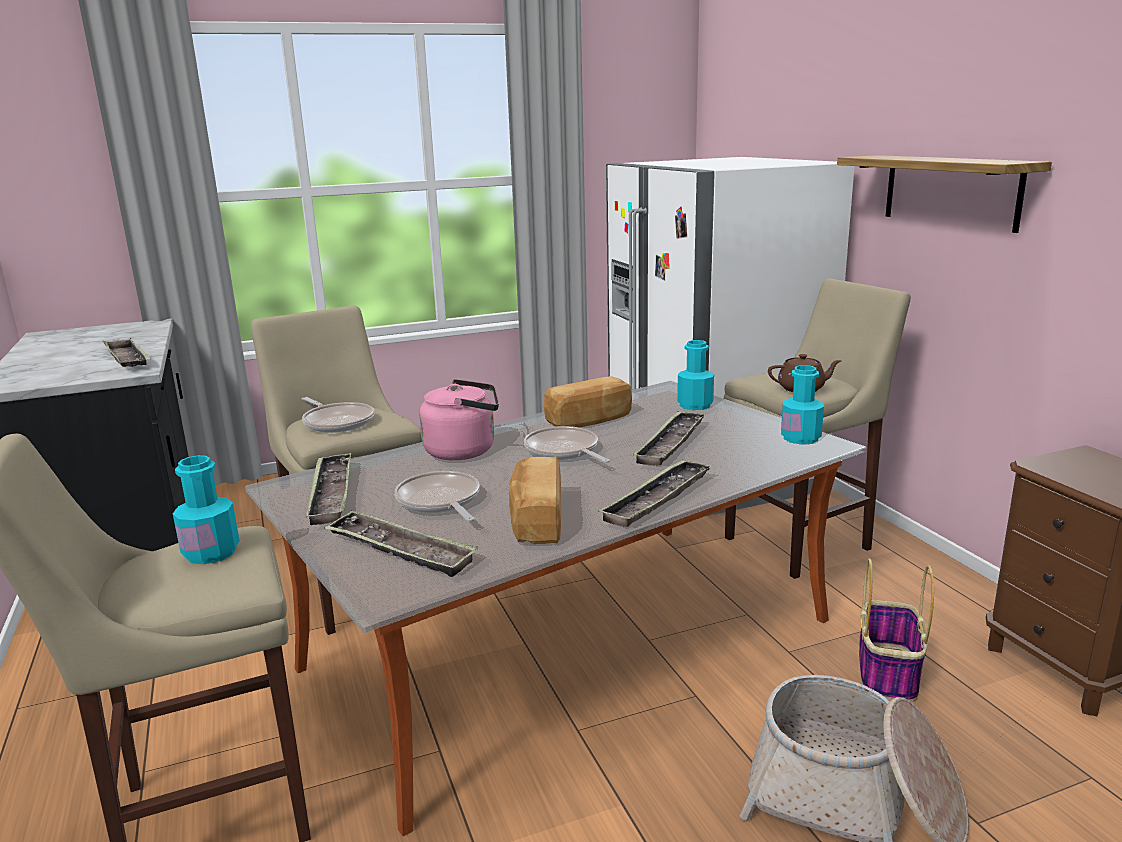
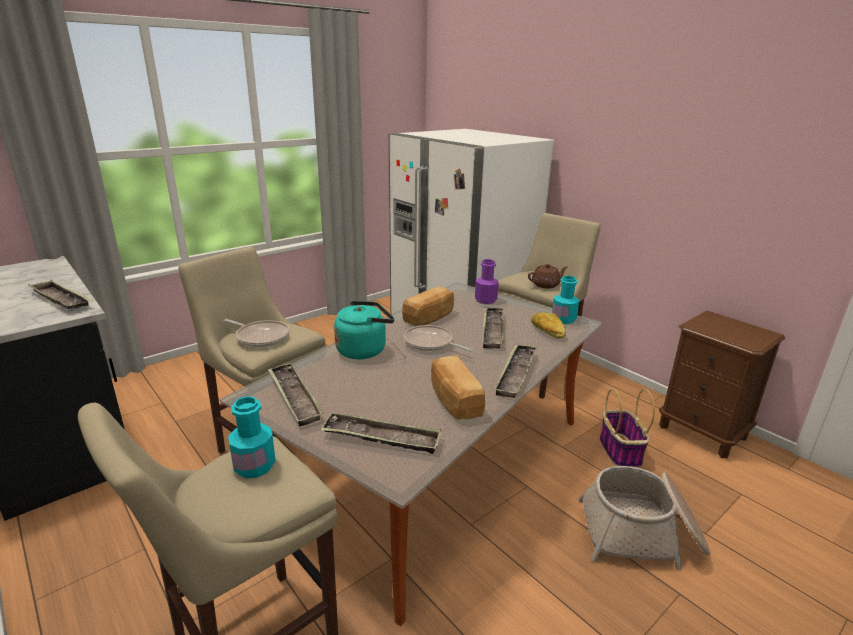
camera: 20 degrees left, 5 degrees up
(440, 501) = (378, 394): frying pan -> none
(465, 450) = (364, 350): pink kettle -> turquoise kettle
(695, 405) = (485, 300): turquoise bottle -> purple bottle
(757, 451) = (547, 332): none -> bread
(950, 191) = (620, 162): shelf -> none

